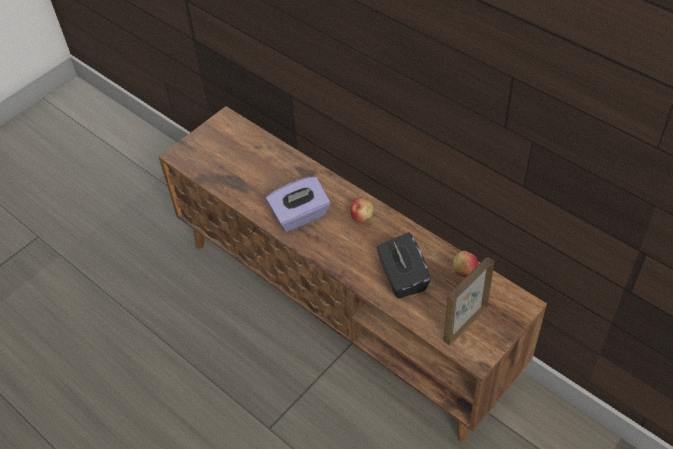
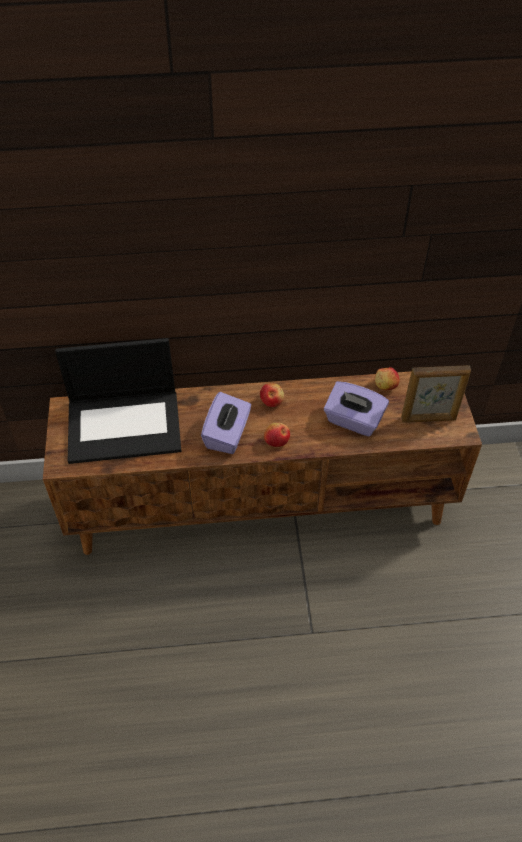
camera: 50 degrees left, 0 degrees up
(246, 158) = (125, 425): none -> laptop
(327, 247) = (276, 441): none -> apple
(402, 277) = (353, 421): black tissue box -> purple tissue box
(464, 324) = (429, 419): picture frame -> picture frame turned 90 degrees counterclockwise

